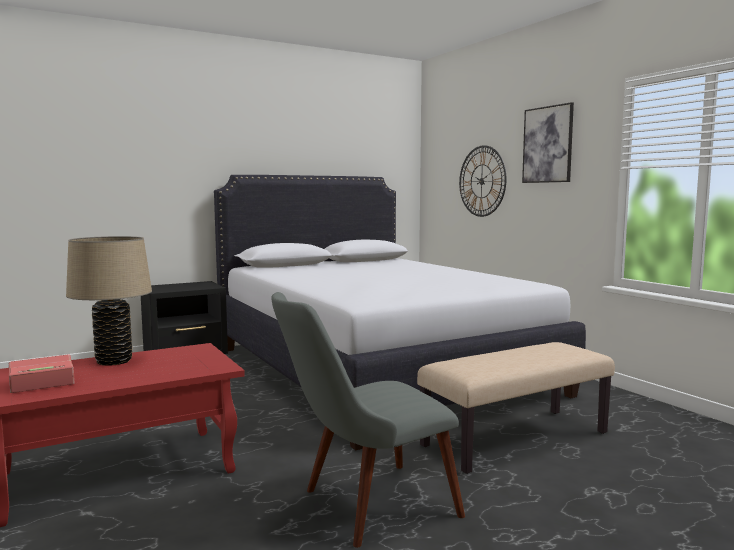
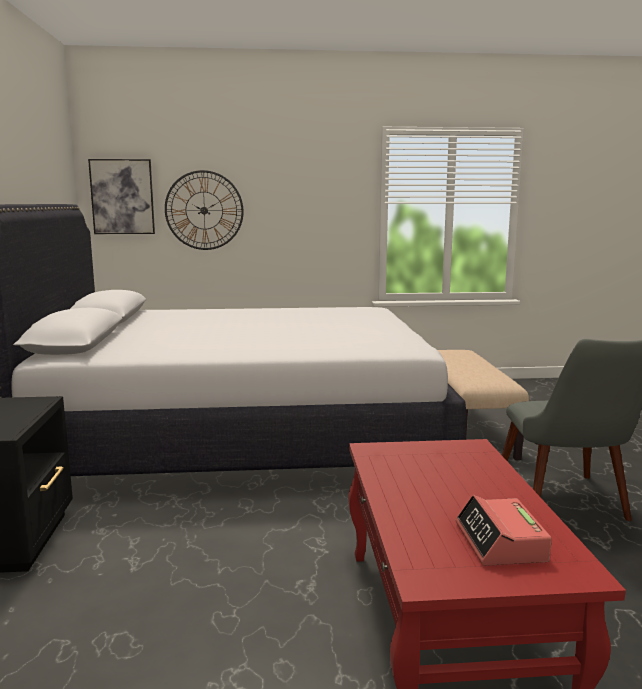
camera: 65 degrees left, 5 degrees up
(114, 361) = (408, 497): beige table lamp -> none
(547, 144) = (298, 176): picture -> picture (122, 197)

